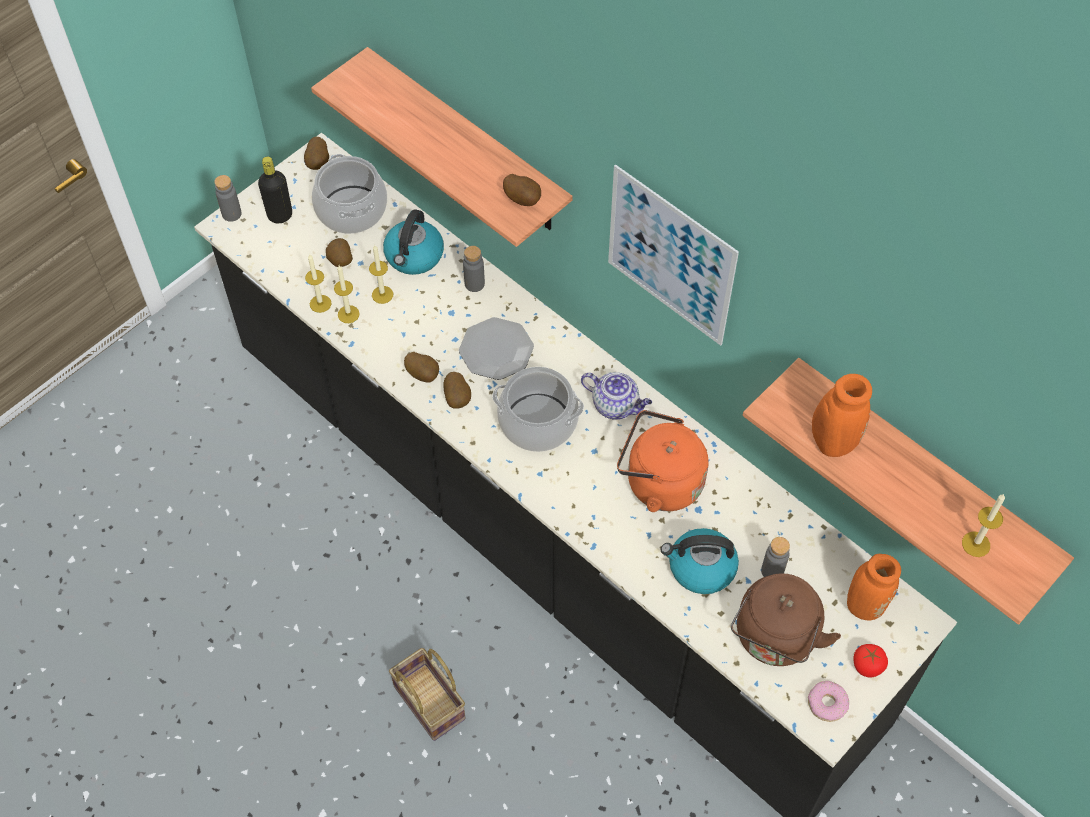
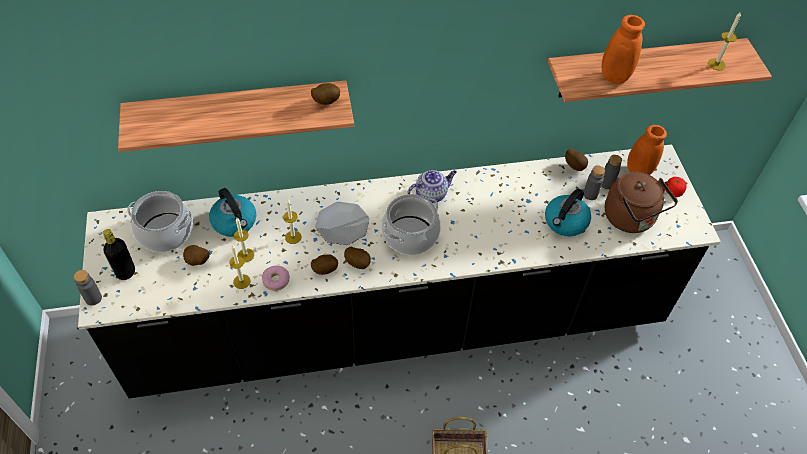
camera: 55 degrees left, 5 degrees down
(318, 163) = (109, 227): potato -> potato (575, 166)
(320, 303) = (218, 291): candle -> candle (293, 237)
(474, 284) = (286, 206): grey bottle -> grey bottle (606, 183)
(659, 482) = (497, 206): orange kettle -> none
(670, 256) = (438, 63): picture -> none
(827, 703) = (684, 221): donut -> donut (276, 280)

